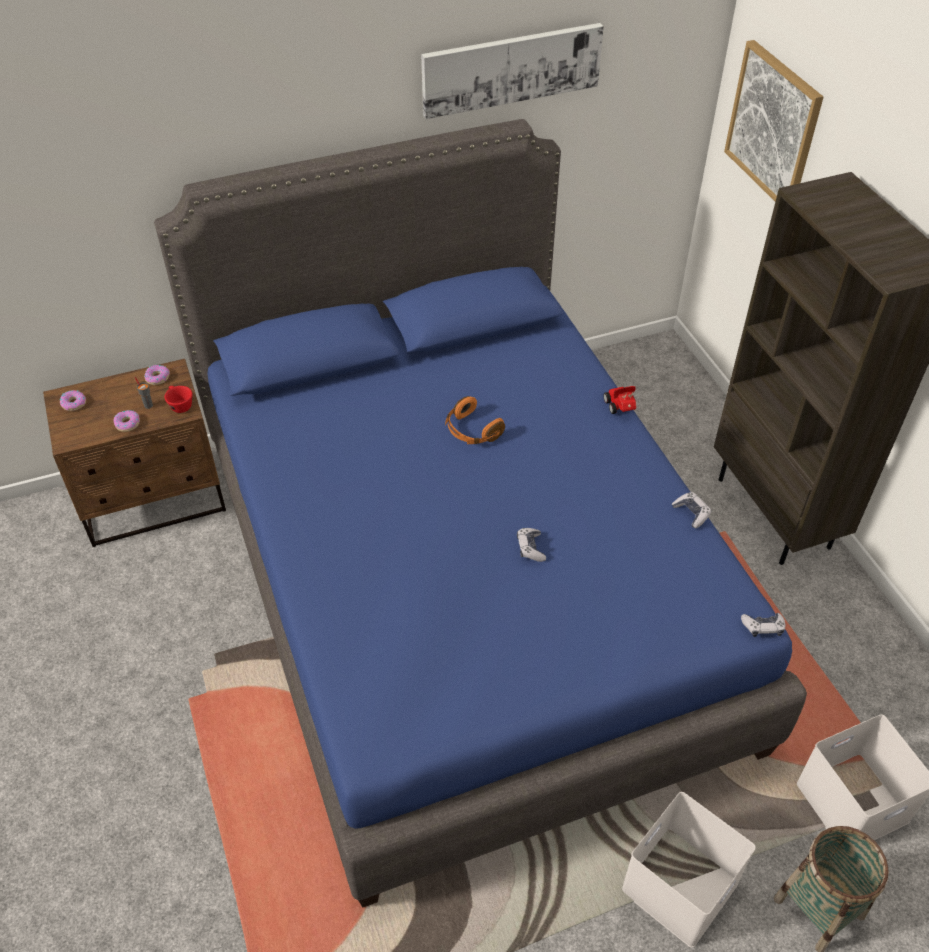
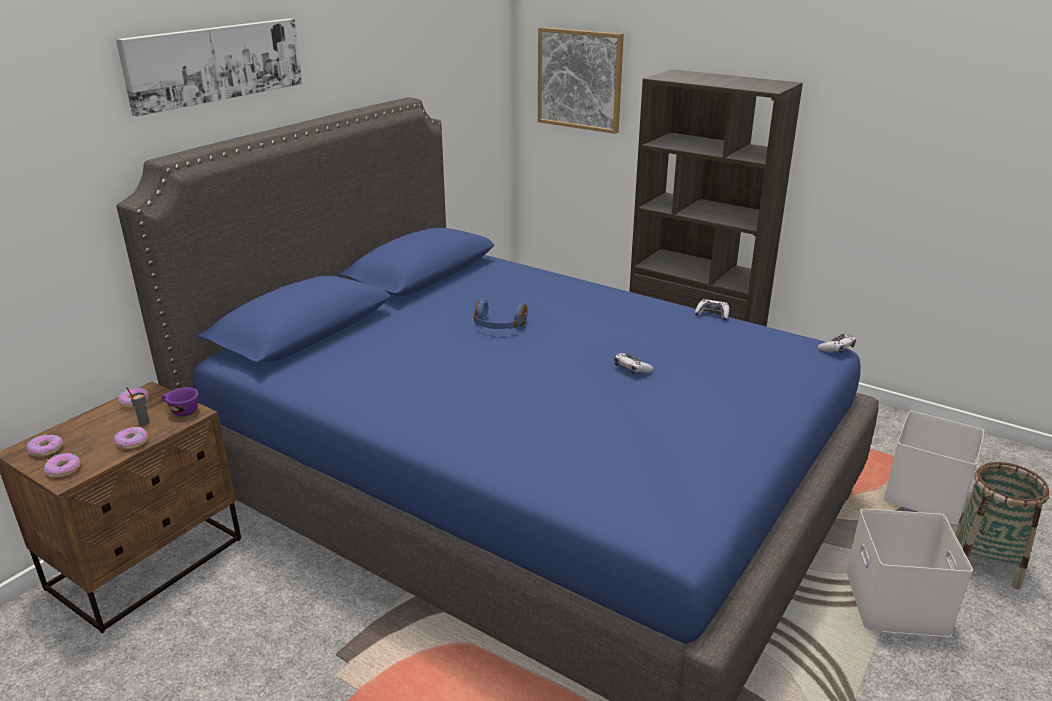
camera: 35 degrees left, 20 degrees down
(71, 431) = (64, 469): none -> donut
(179, 405) = (181, 411): red cup -> purple cup
(471, 431) = (498, 326): orange headphones -> blue headphones
(511, 68) = (391, 53): picture -> picture (215, 63)
(620, 409) = (592, 283): toy car -> none

